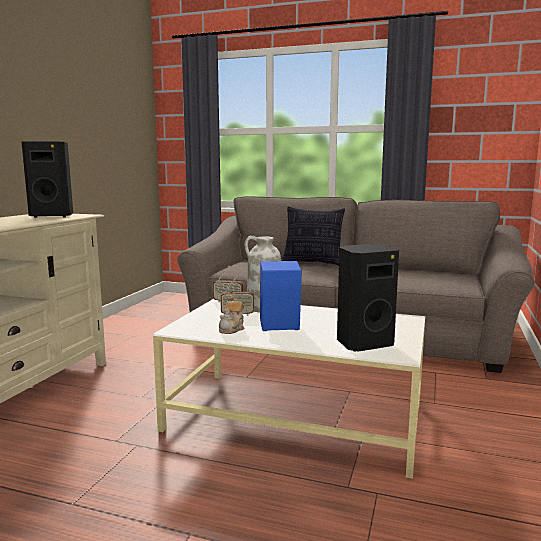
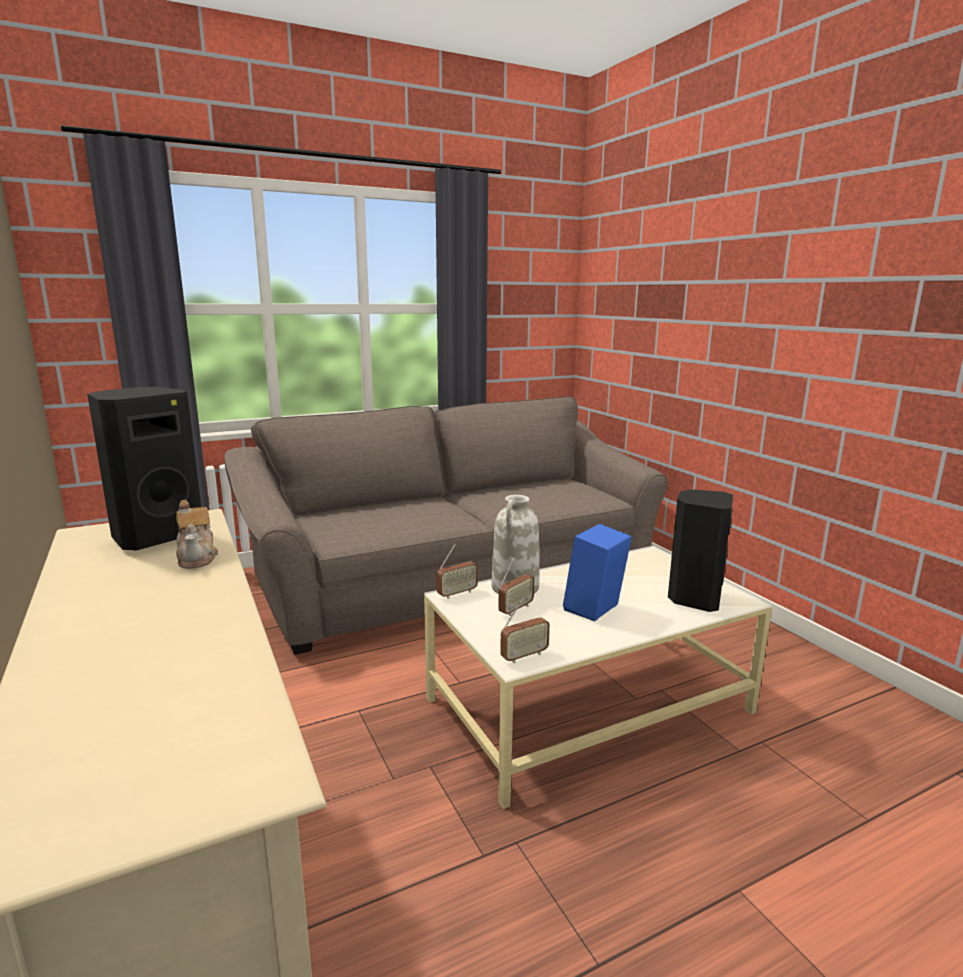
camera: 45 degrees left, 5 degrees up
(186, 329) = (524, 656): none -> radio
(232, 329) = (562, 632): teapot -> teapot (197, 557)
(312, 263) = (406, 501): pillow -> none

